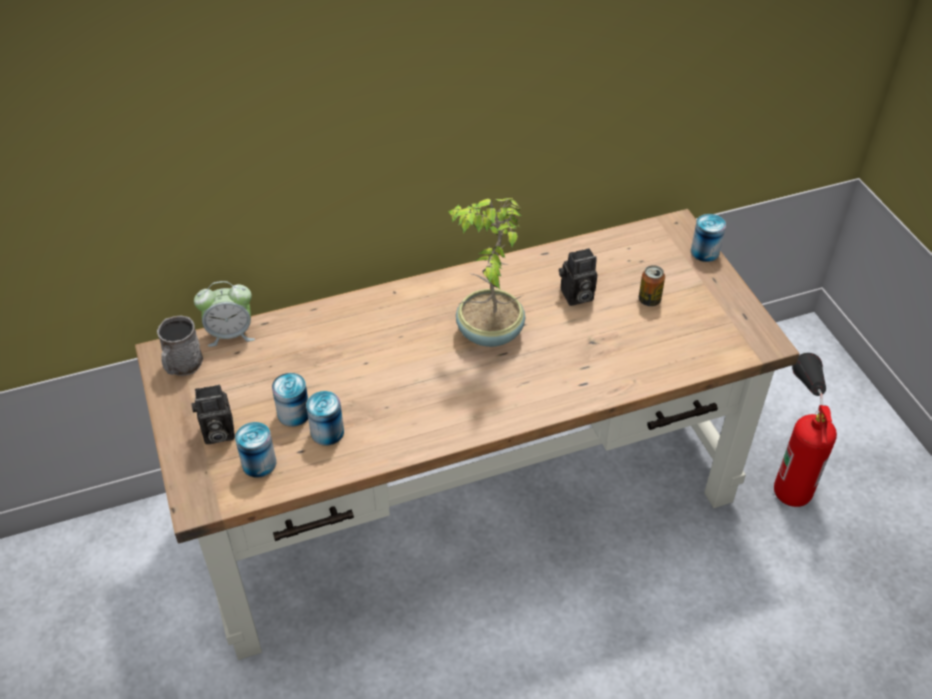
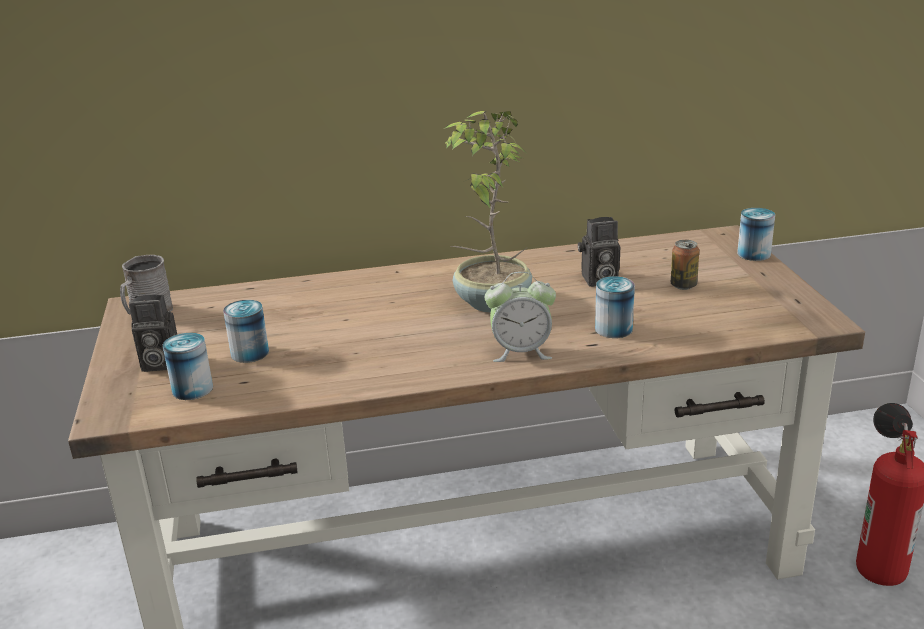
camera: 10 degrees right, 20 degrees down
(230, 334) = (210, 294): alarm clock -> alarm clock (521, 352)
(327, 432) = (280, 368): can -> can (613, 329)

